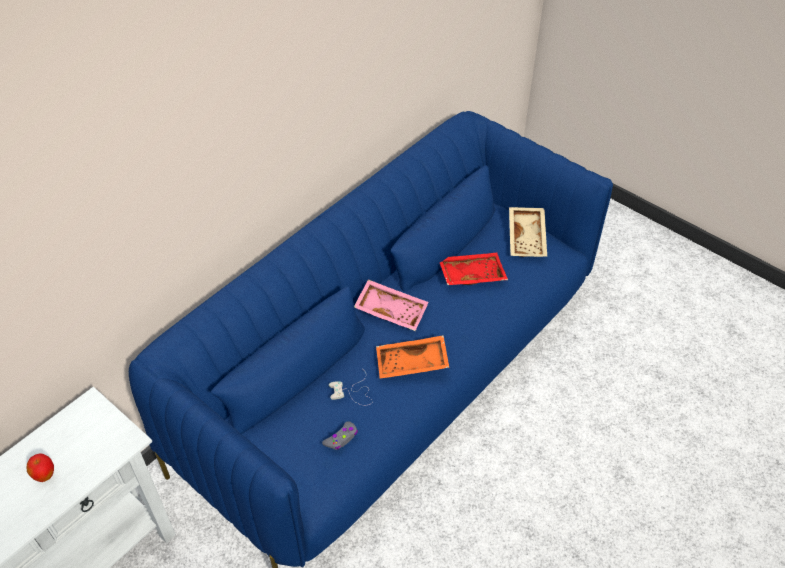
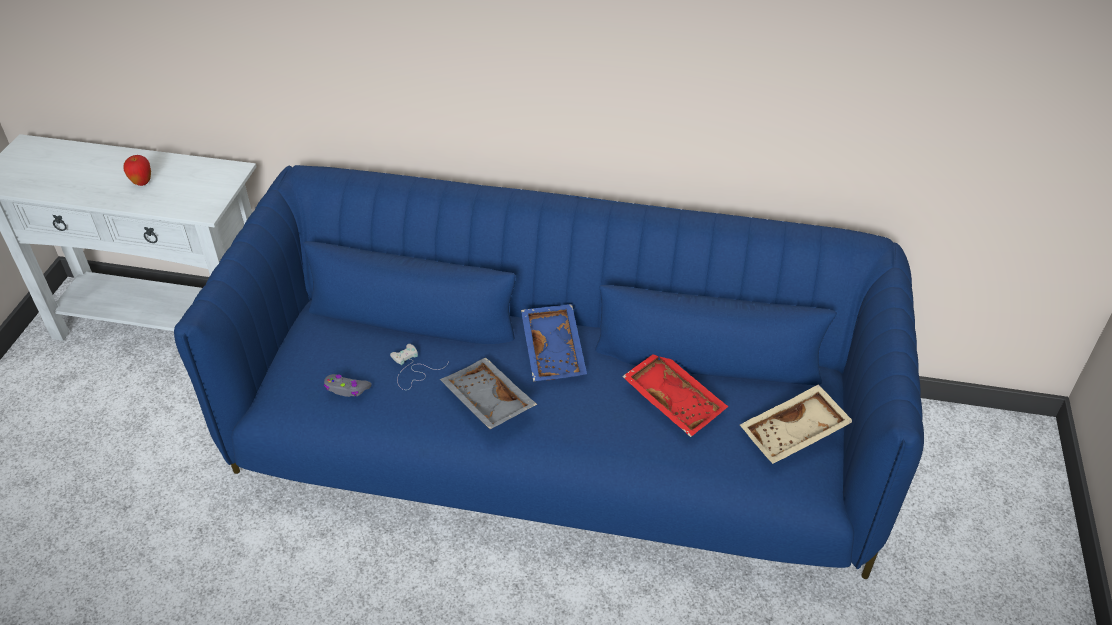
camera: 60 degrees right, 5 degrees down
(391, 310) = (555, 351): pink tray -> blue tray
(412, 364) = (486, 402): orange tray -> grey tray

